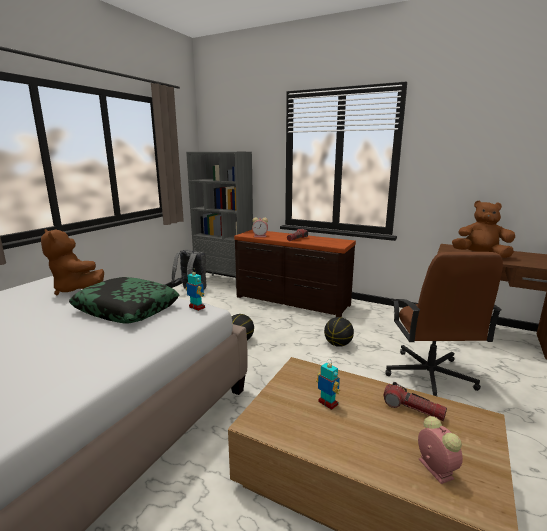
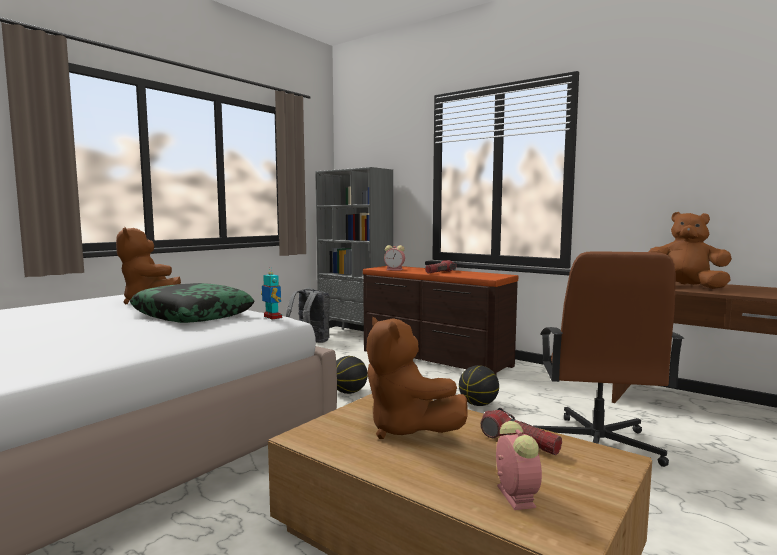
camera: 10 degrees right, 10 degrees down
(327, 403) = (406, 429): toy robot -> brown plush toy

